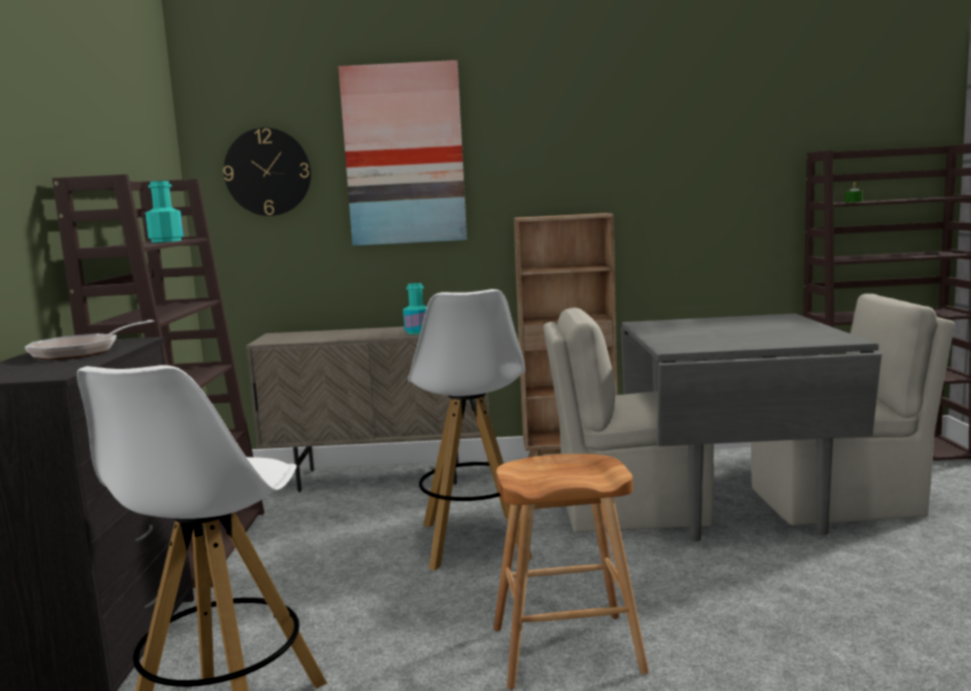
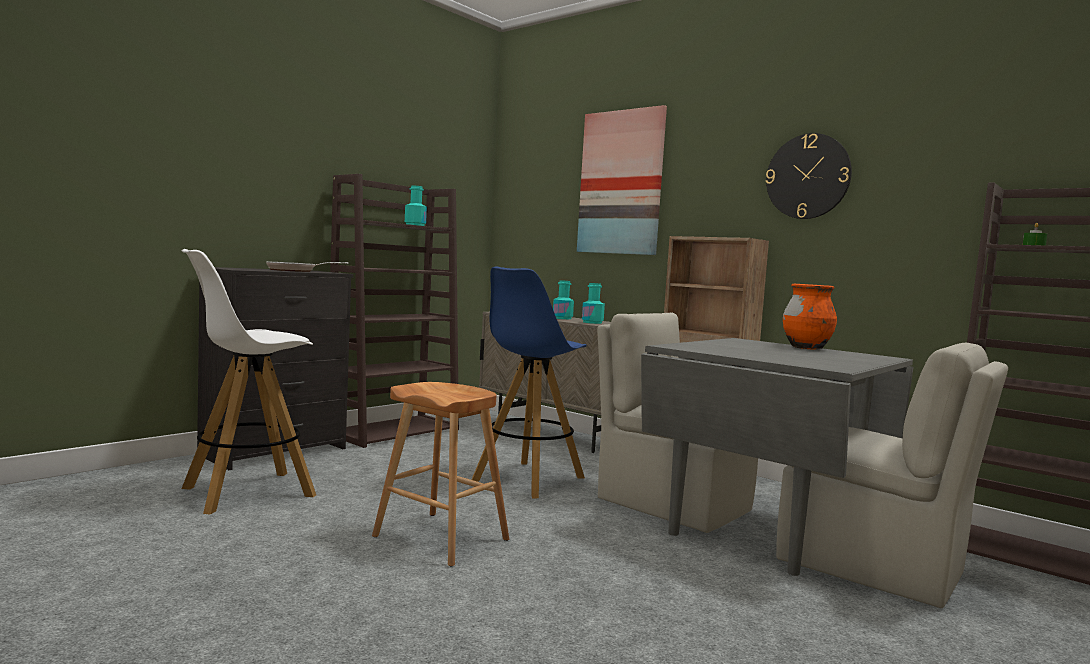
camera: 40 degrees right, 5 degrees down
(268, 172) = (537, 193): wall clock -> wall clock (808, 176)
(365, 333) = (562, 318): none -> turquoise bottle
(475, 541) = (527, 479): white stool -> blue stool
(713, 320) = (806, 347): none -> orange vase

